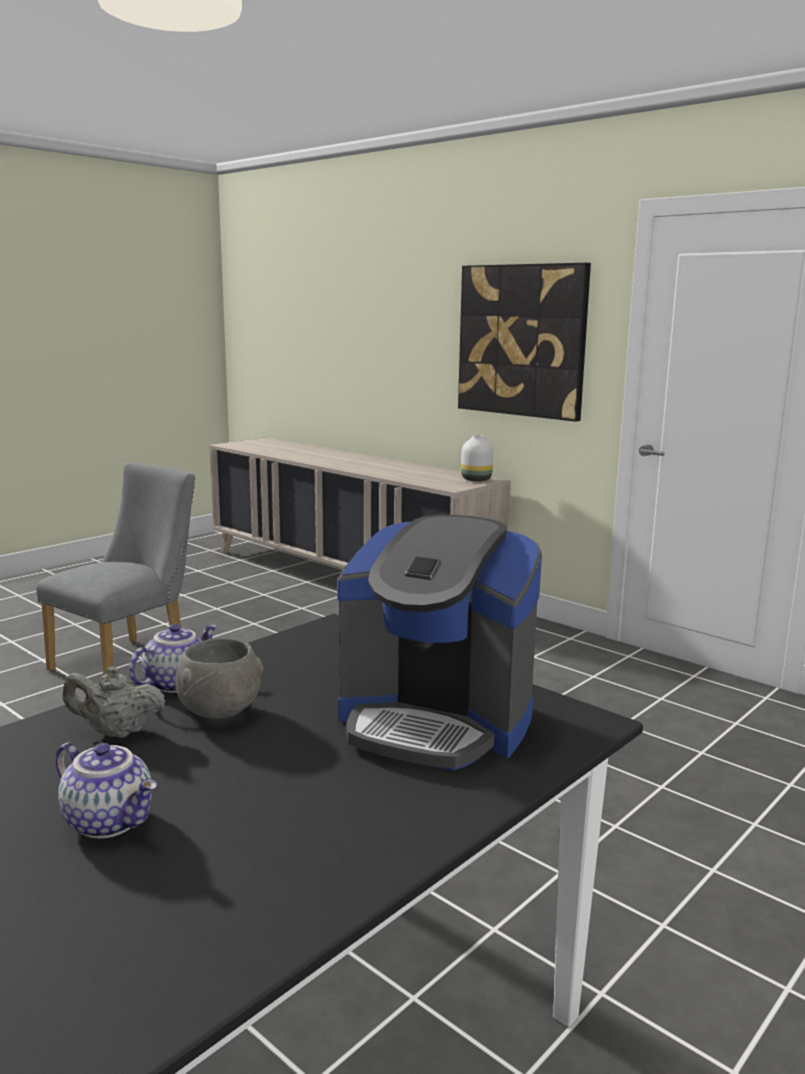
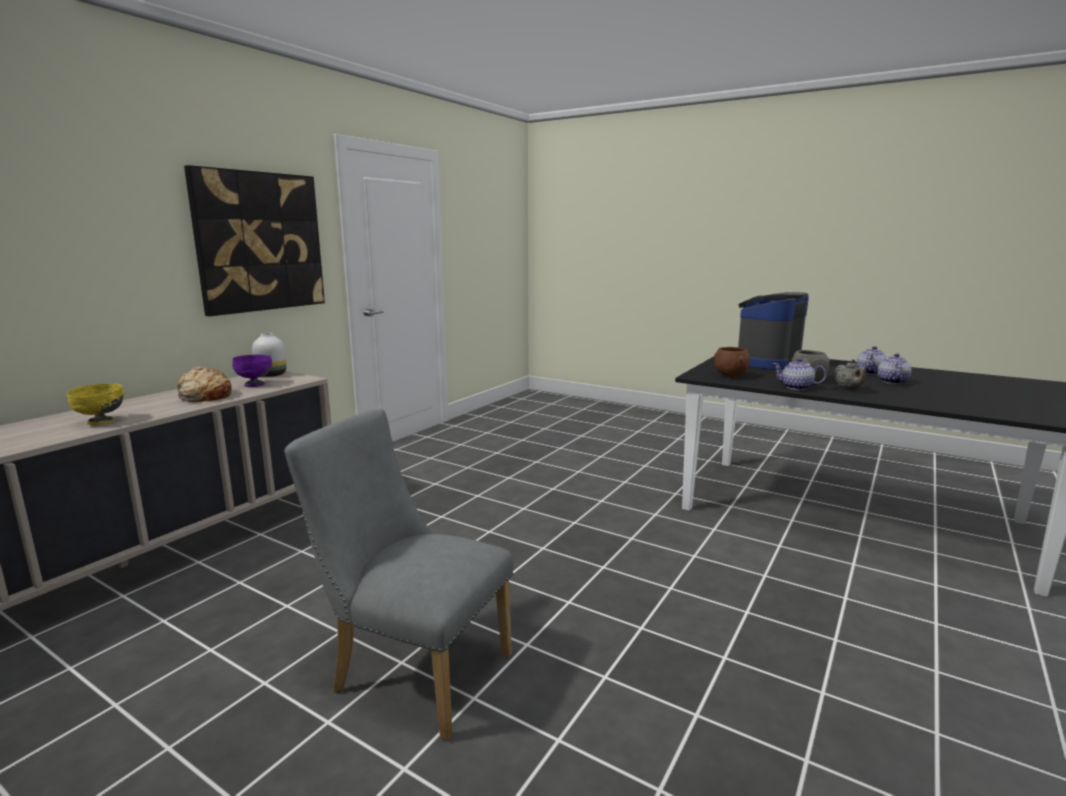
camera: 100 degrees left, 0 degrees up
(226, 834) = (869, 372): none -> teapot
(311, 651) = (730, 376): none -> brown bowl
(332, 461) = (101, 422): none -> yellow bowl
(396, 471) = (205, 396): none -> bread
(433, 478) = (255, 384): none -> purple bowl
(436, 722) = (764, 362): coffee machine -> coffee machine turned 150 degrees counterclockwise

